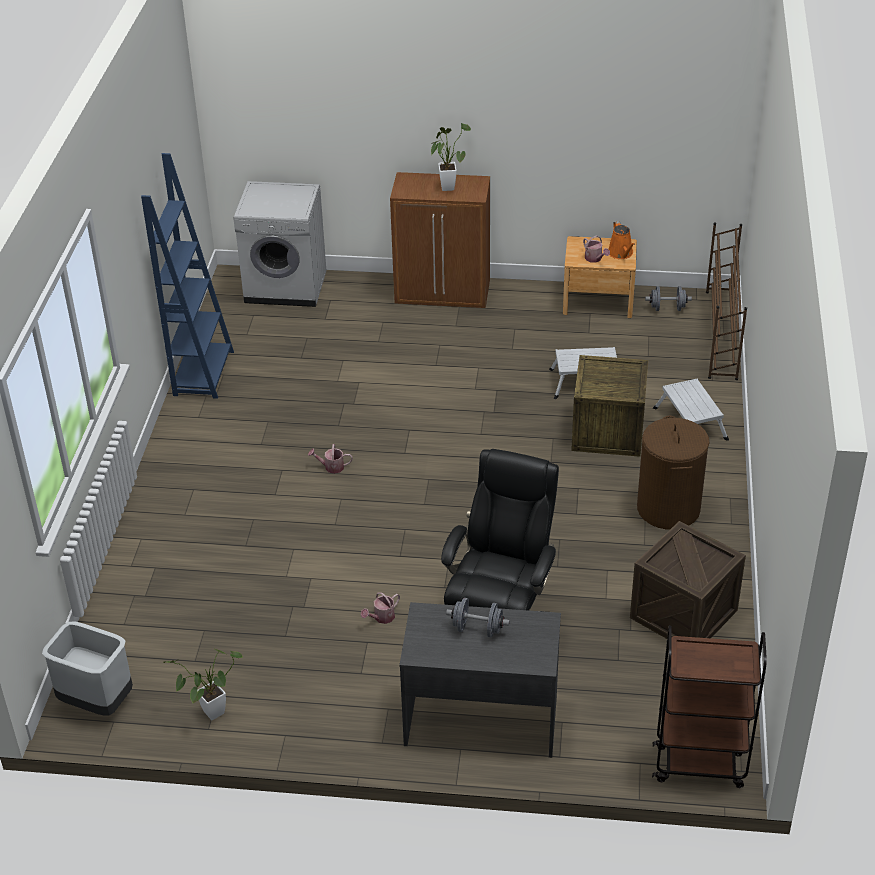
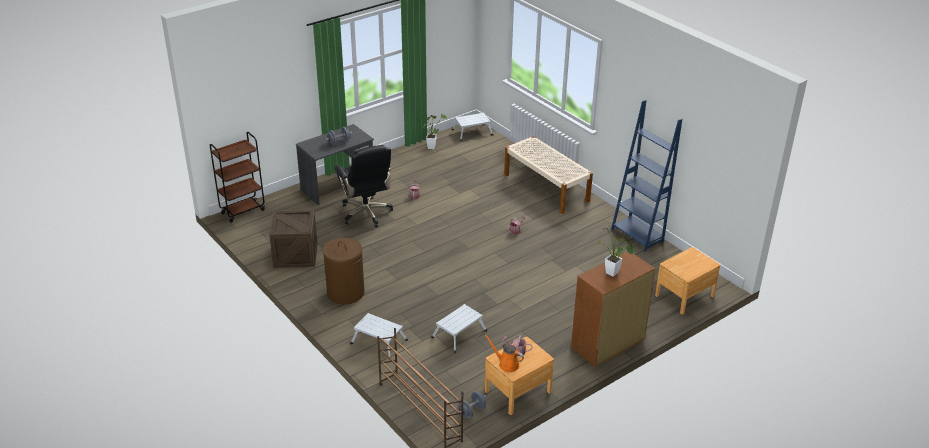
camera: 135 degrees right, 5 degrees down
(95, 702) = (472, 132): grey trash can -> white step ladder
(182, 507) = (546, 188): none -> beige bench
(285, 288) = (684, 296): white washing machine -> brown nightstand
(608, 431) = (416, 313): crate -> none

